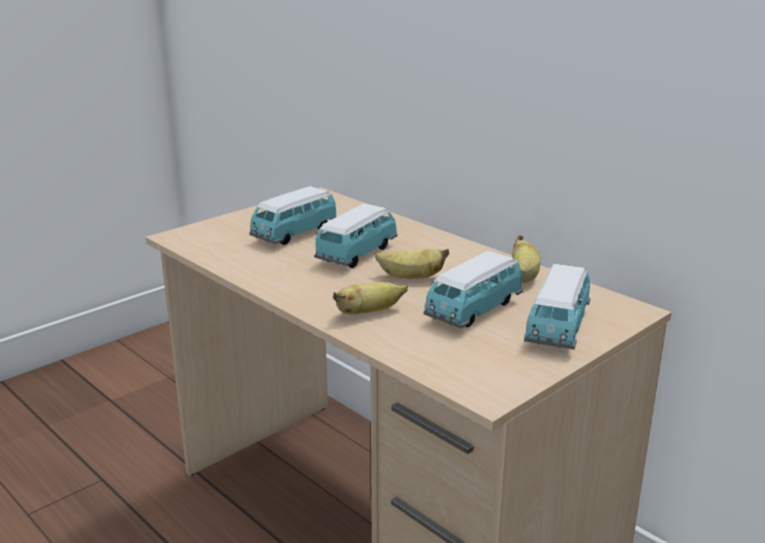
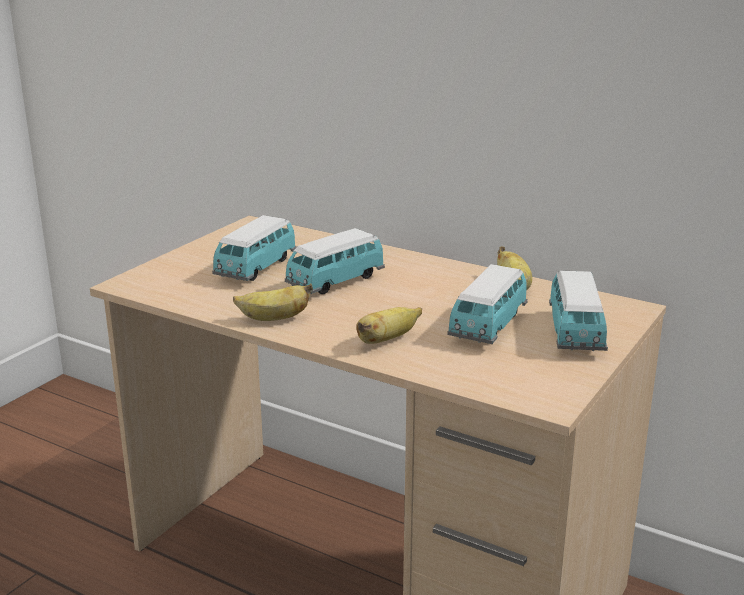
camera: 15 degrees left, 0 degrees up
(357, 254) = (335, 282): toy car -> toy car turned 150 degrees counterclockwise
(410, 277) = (405, 300): banana -> banana (273, 319)

